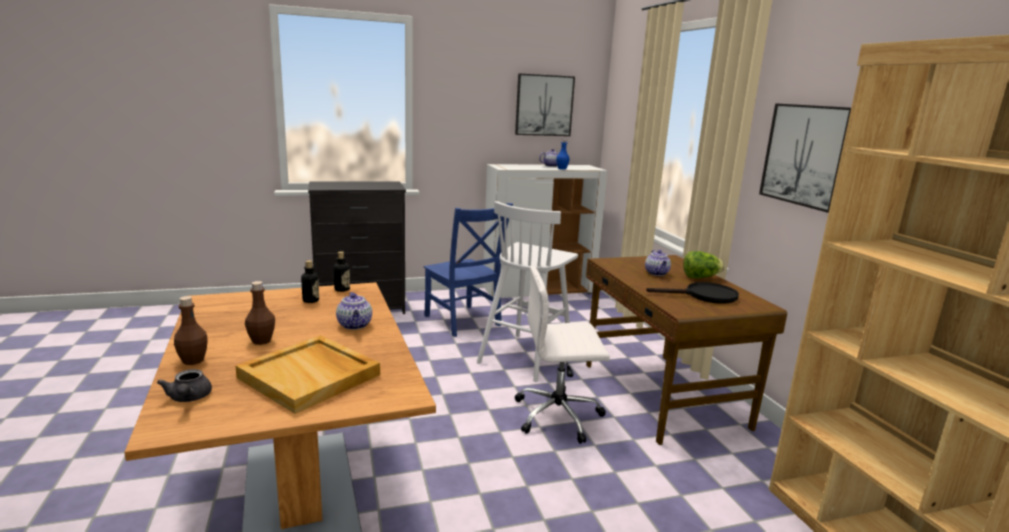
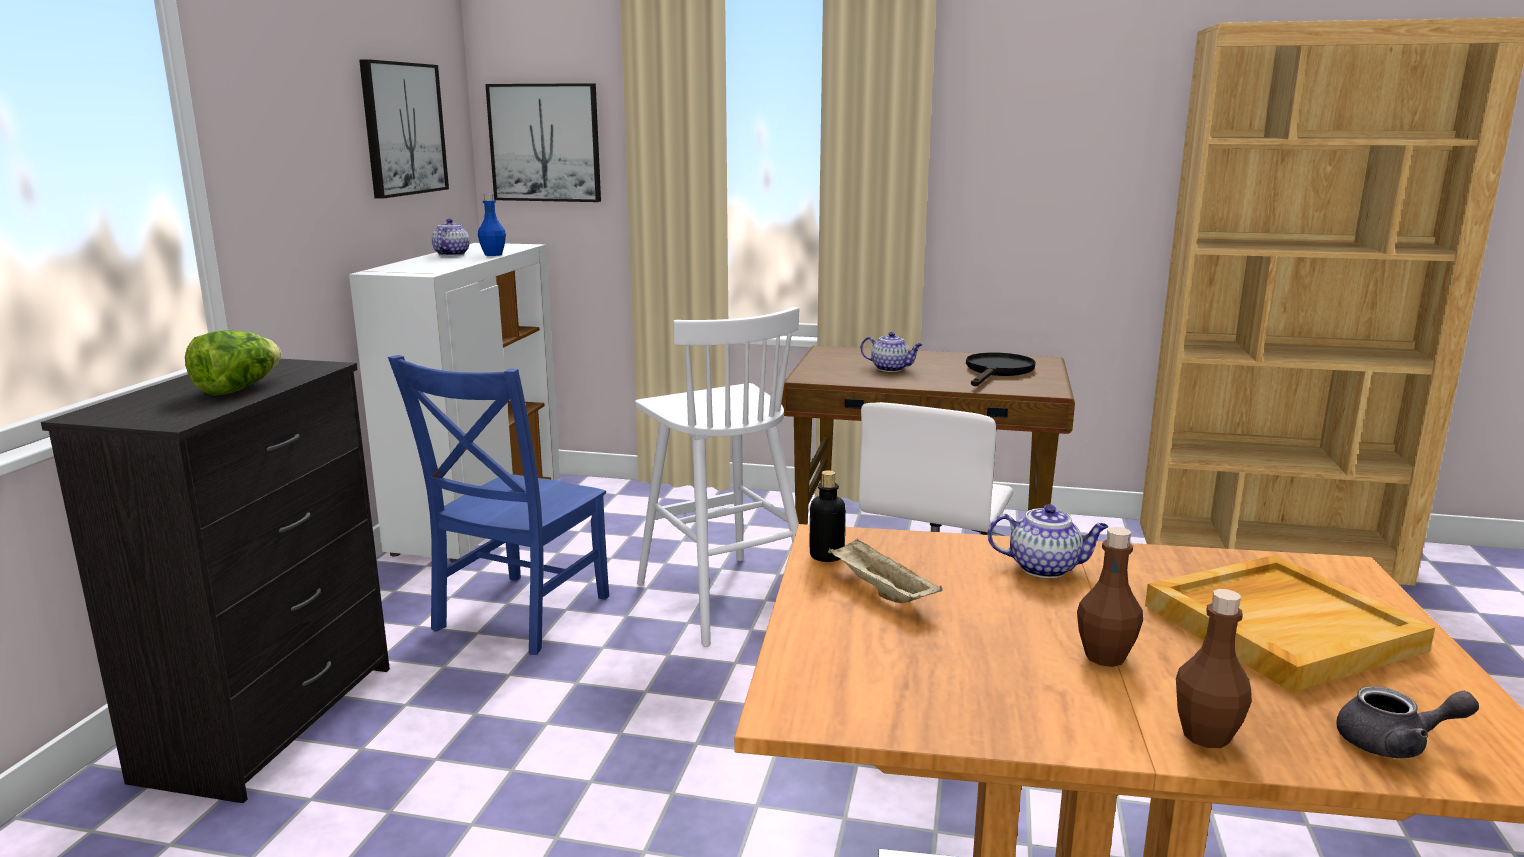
camera: 60 degrees left, 0 degrees up
(311, 300) = (879, 591): bottle -> beige tray
(463, 322) = (518, 616): blue chair -> blue chair turned 120 degrees clockwise
(700, 277) = (924, 357): lettuce -> lettuce (238, 389)
(806, 155) = (1016, 162): picture -> picture (545, 143)

